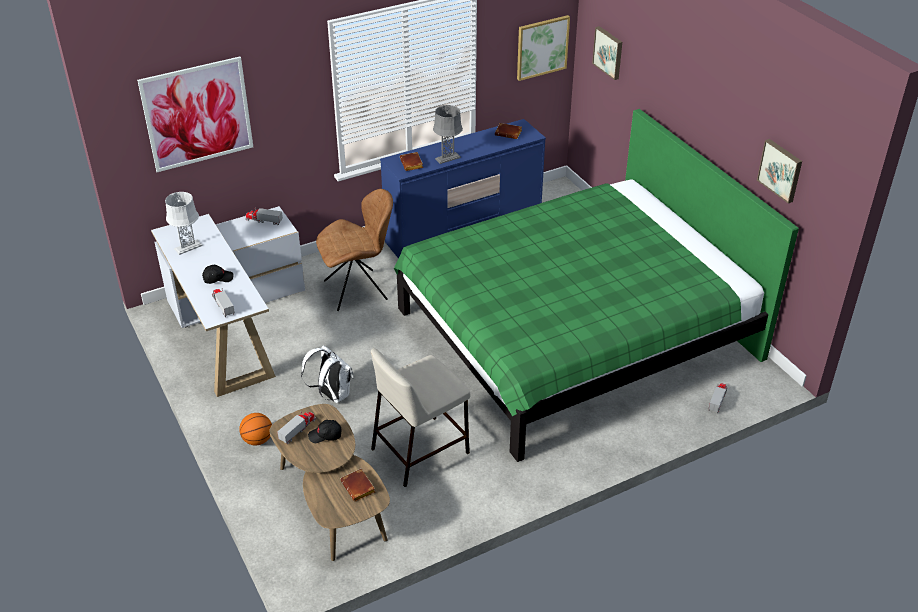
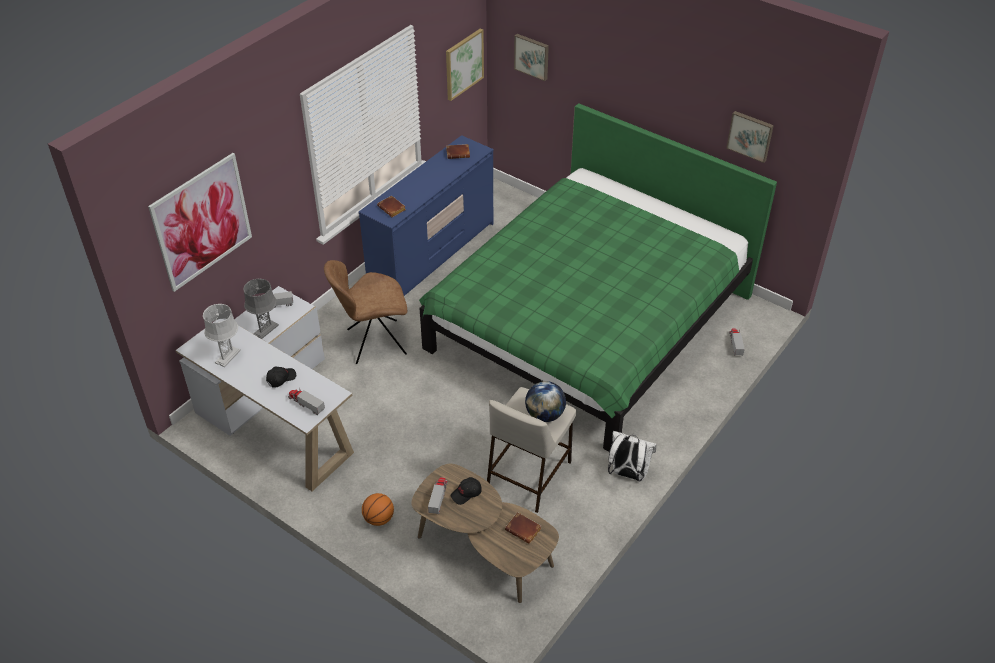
camera: 25 degrees left, 5 degrees up
(332, 395) = (417, 452): white backpack -> white backpack (627, 474)
(358, 290) = (373, 342): brown chair -> brown chair turned 150 degrees counterclockwise
(434, 385) = (545, 415): none -> globe
(448, 158) = (421, 193): grey table lamp -> grey table lamp (266, 329)

